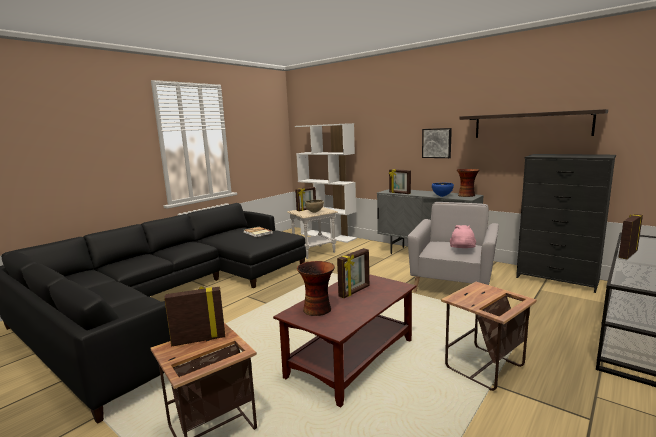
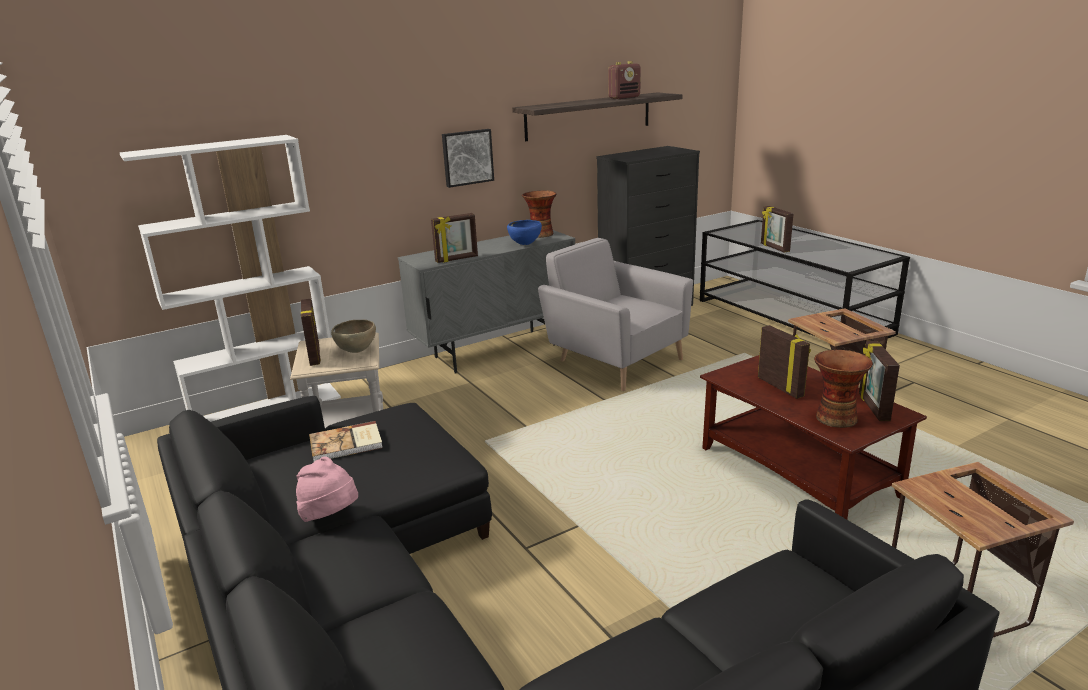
camera: 70 degrees left, 10 degrees up
(199, 339) = (952, 503): picture frame -> picture frame (872, 407)
(462, 251) = (648, 306): pink hat -> pink hat (331, 516)
(550, 111) = (624, 98): none -> radio

